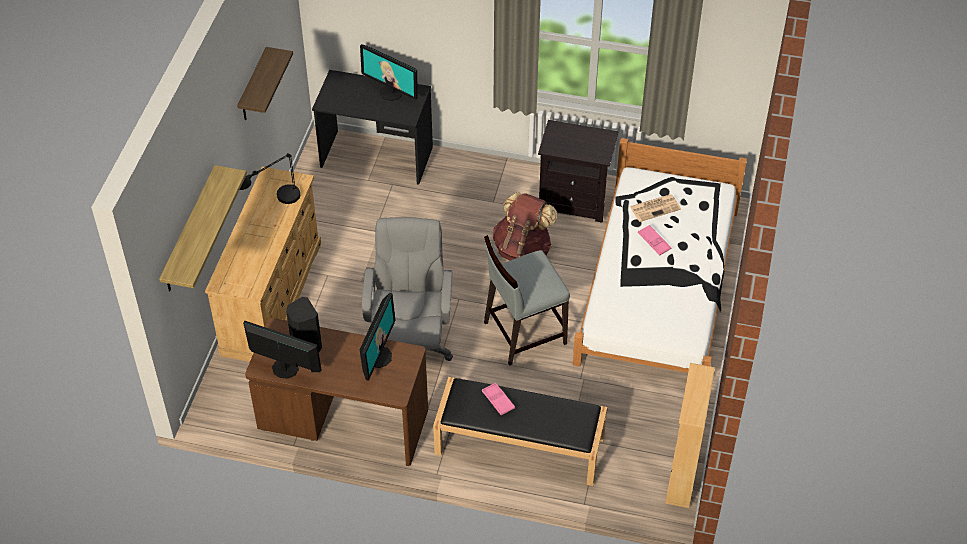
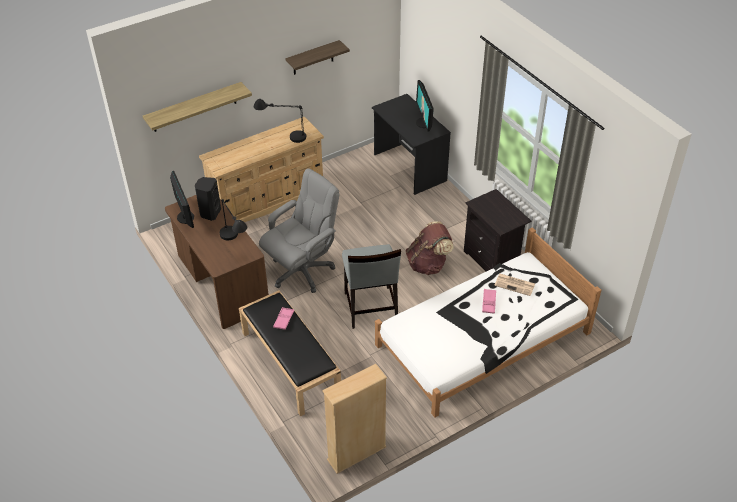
camera: 45 degrees right, 5 degrees down
(379, 357) = (235, 244): monitor -> black table lamp
(523, 333) = (370, 308): grey chair -> grey chair turned 120 degrees counterclockwise

